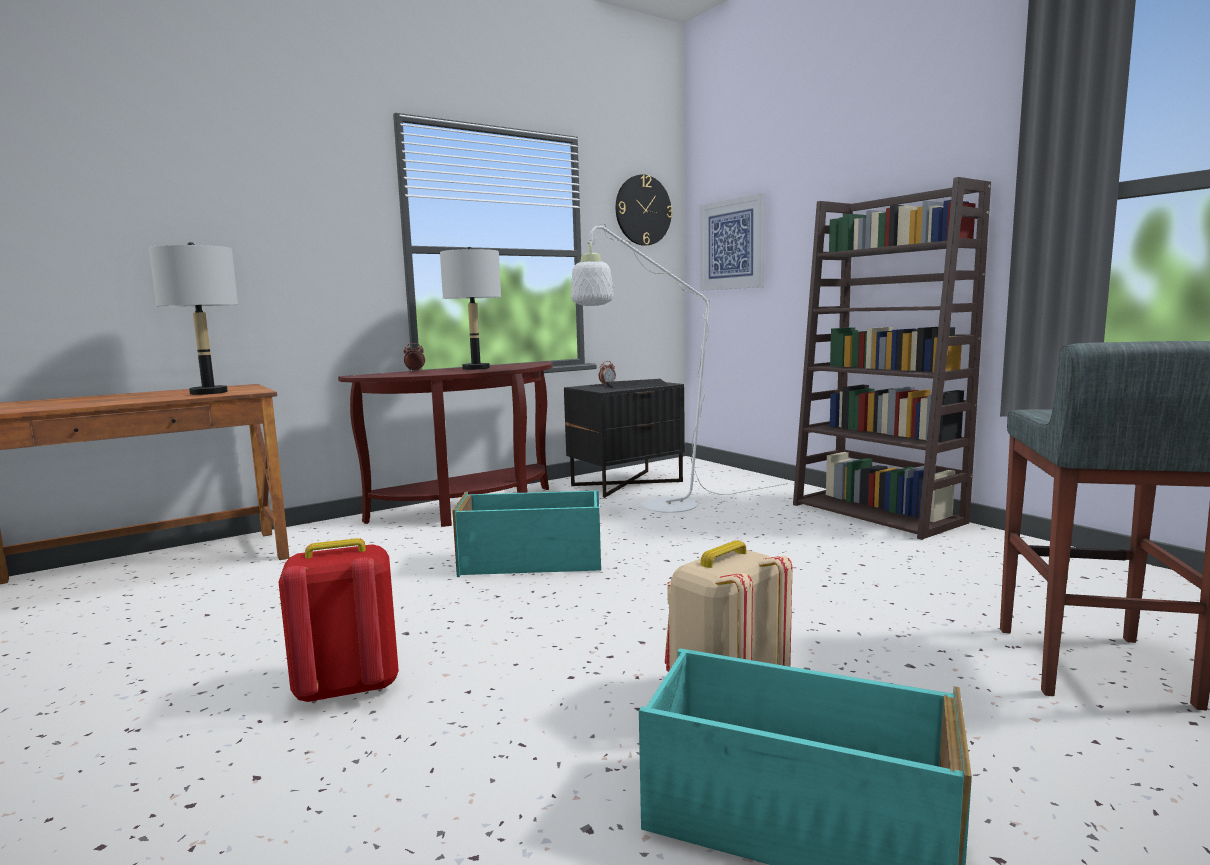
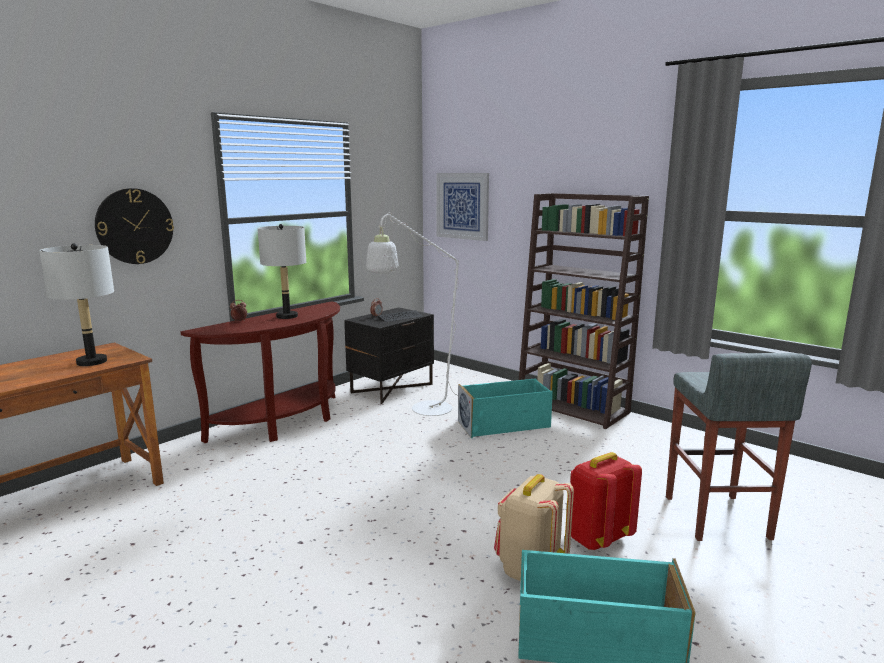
camera: 15 degrees left, 5 degrees up
(346, 687) = (285, 591): red backpack -> red backpack (597, 539)
(533, 561) = (358, 470): turquoise storage box -> turquoise storage box (504, 424)
(643, 210) = (394, 176): wall clock -> wall clock (134, 226)

